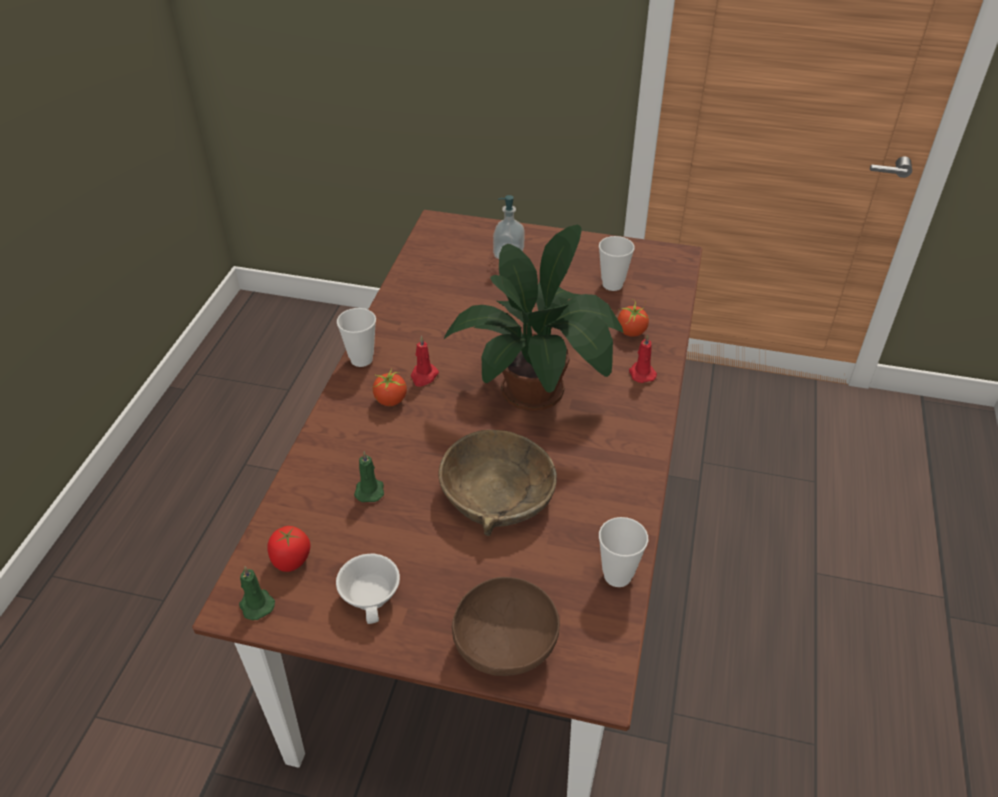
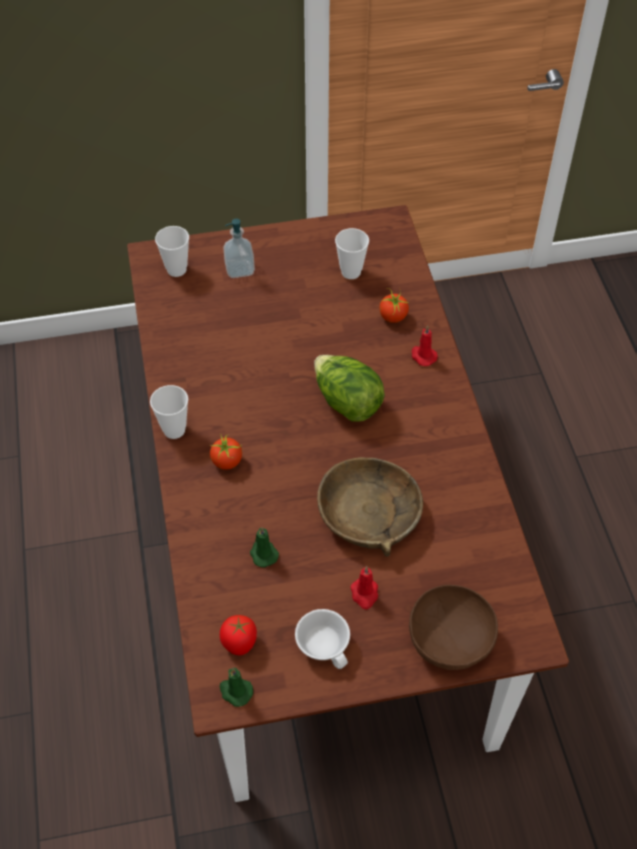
camera: 25 degrees left, 10 degrees up
(423, 376) = (241, 427): red candle -> red candle (364, 594)
(538, 388) = (347, 402): potted plant -> lettuce
(617, 575) = (500, 548): cup -> cup (176, 269)

